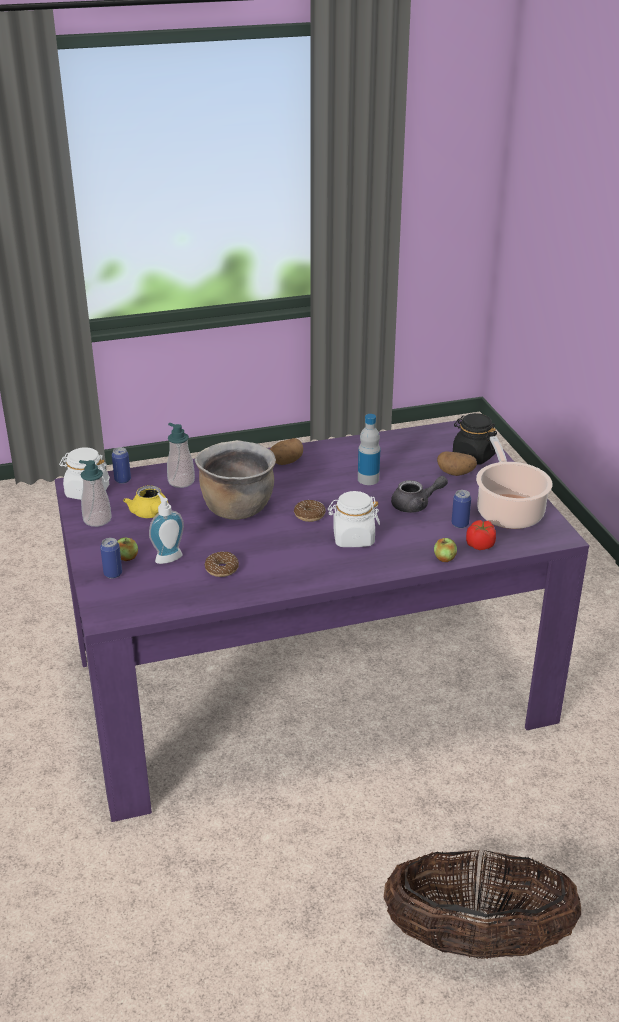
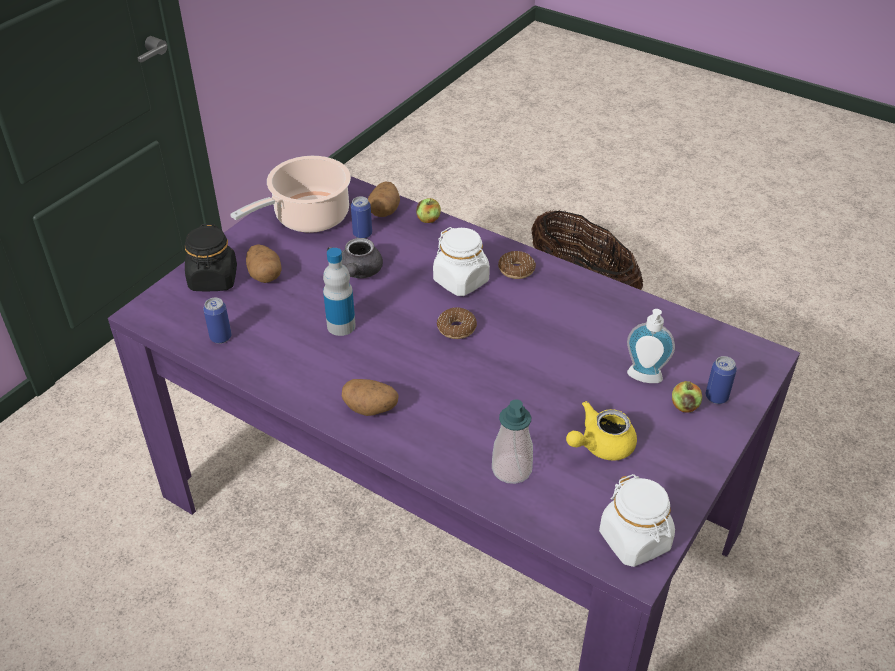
camera: 130 degrees left, 10 degrees up
(97, 519) = (665, 482): soap dispenser -> none
(122, 480) = (572, 528): can -> can (220, 337)
(150, 514) = (600, 446): yellow teapot -> yellow teapot turned 150 degrees counterclockwise
(221, 569) = (610, 331): donut -> donut (516, 270)
(237, 508) = (506, 386): brown cooking pot -> none
(416, 505) = (358, 272): grey teapot -> grey teapot turned 120 degrees counterclockwise
(480, 545) = (384, 211): tomato -> potato

